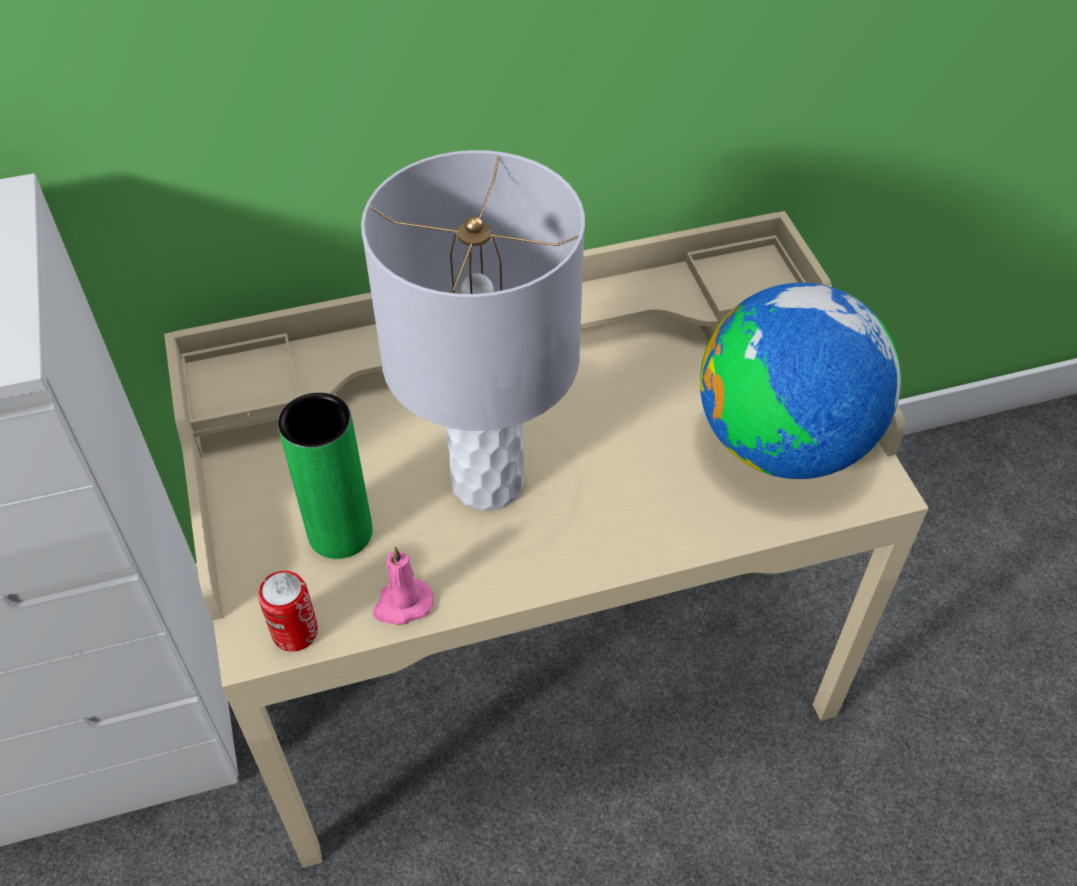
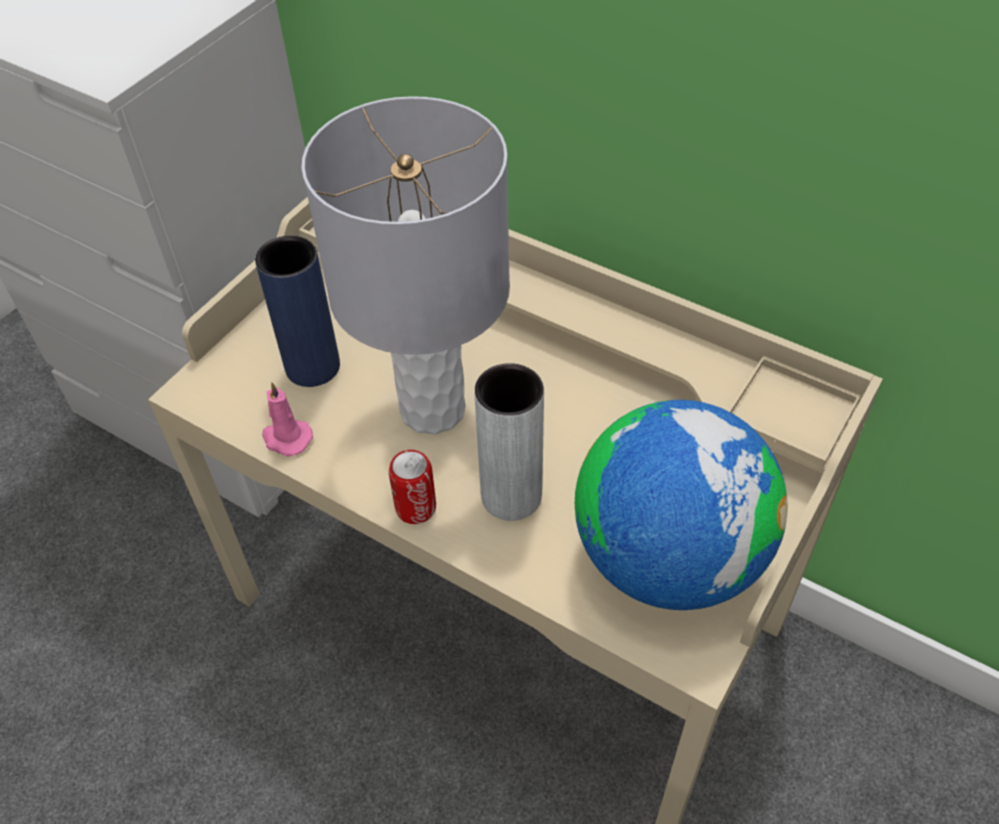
camera: 50 degrees right, 0 degrees up
(295, 632) = (216, 402): can -> can (416, 508)
(340, 532) = (313, 367): green vase -> blue vase
(632, 492) = (511, 496): none -> grey vase

